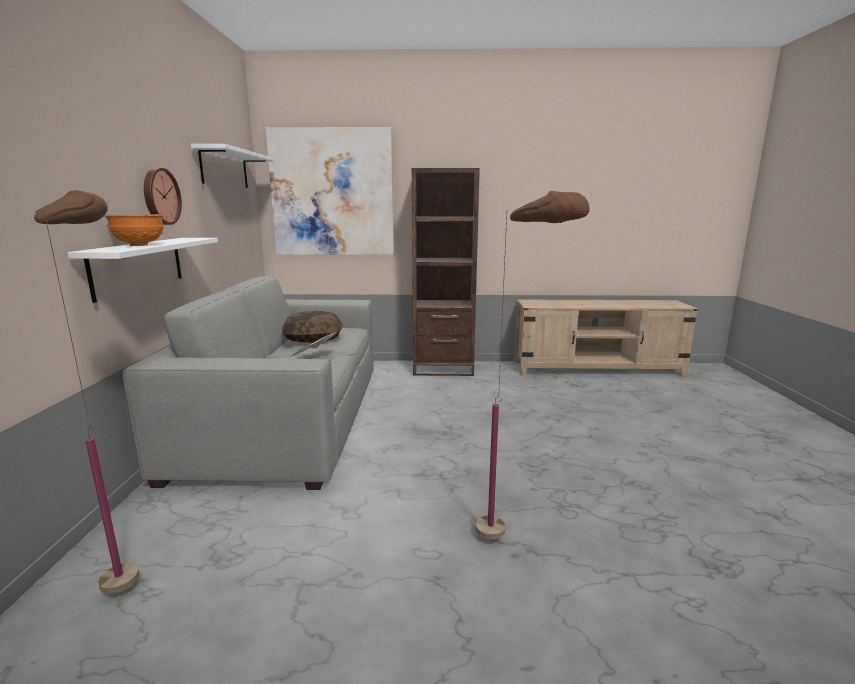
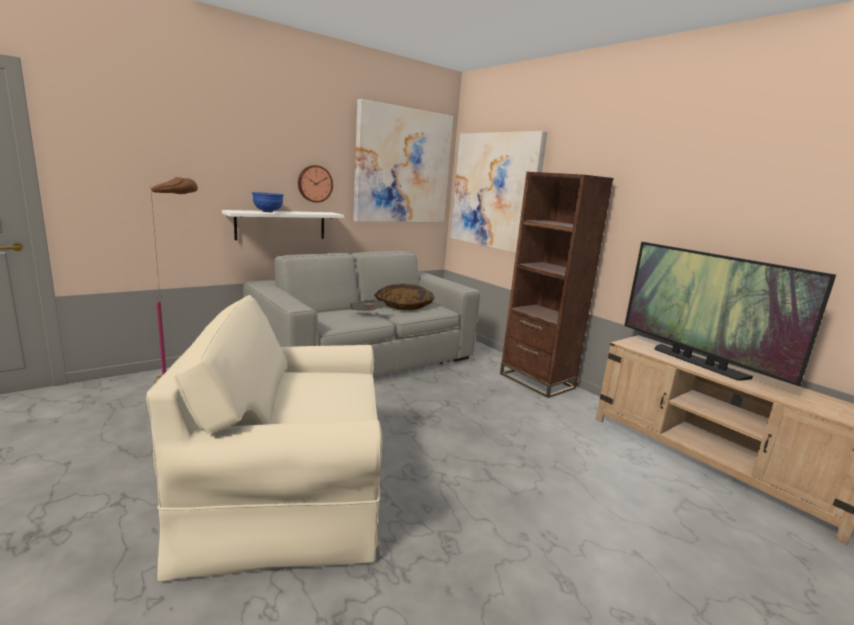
camera: 50 degrees right, 0 degrees up
(139, 245) = (268, 212): orange bowl -> blue bowl
(224, 169) = (402, 166): white shelf -> picture
(515, 542) = (288, 491): brown floor lamp -> beige armchair
(578, 303) = (697, 362): none -> television

